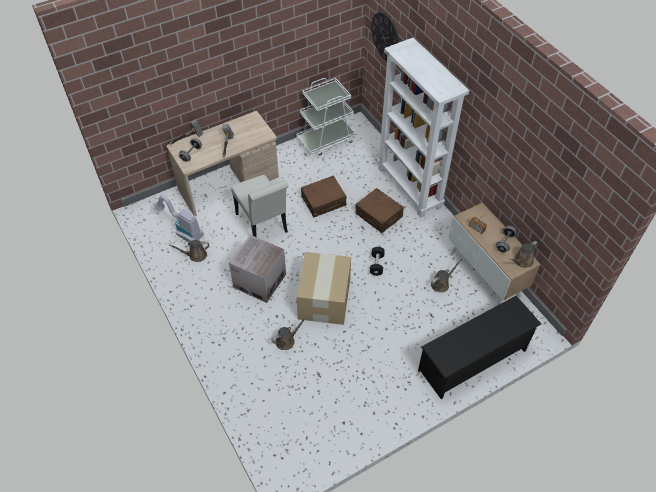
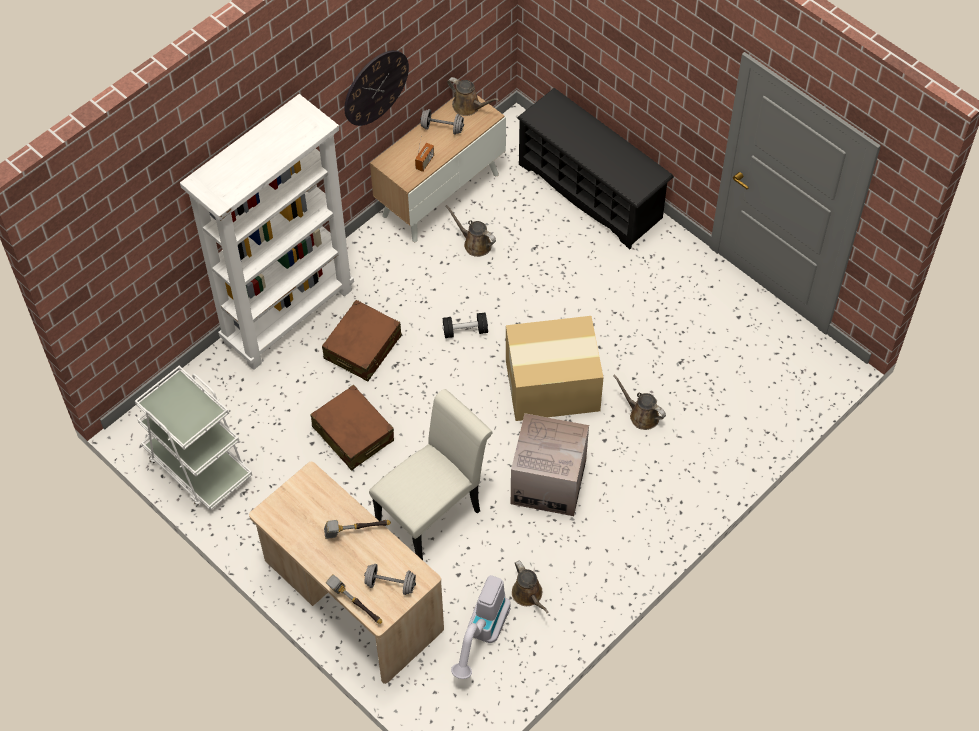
camera: 105 degrees left, 5 degrees up
(386, 37) = (120, 262): wall clock -> wall clock (375, 87)

